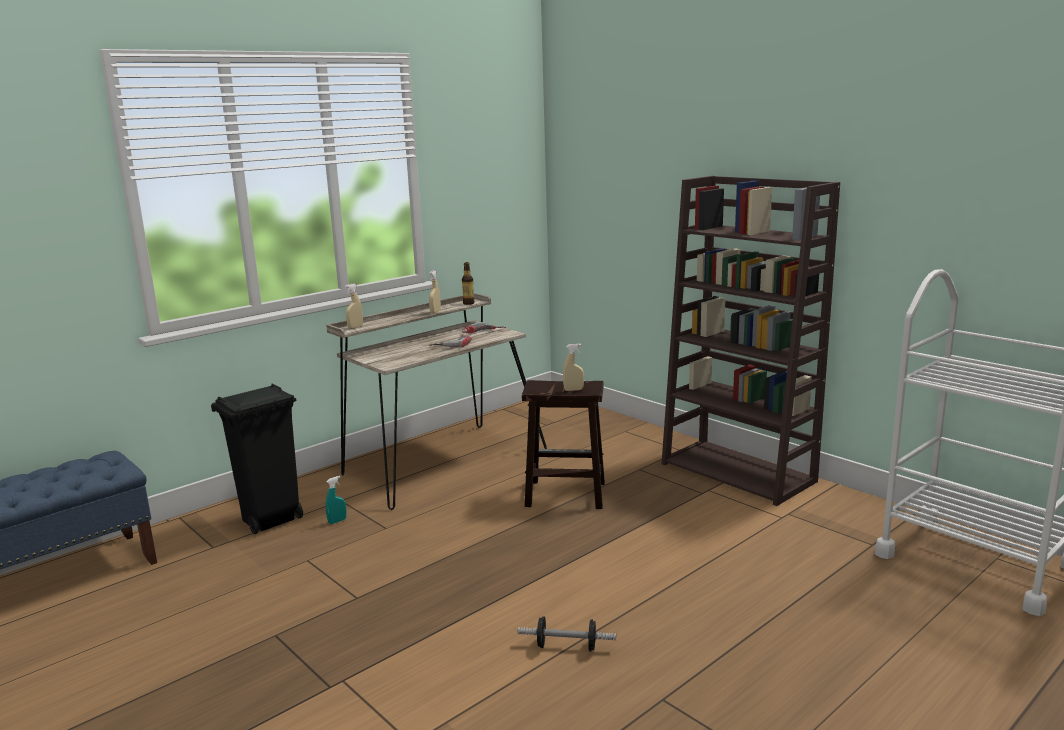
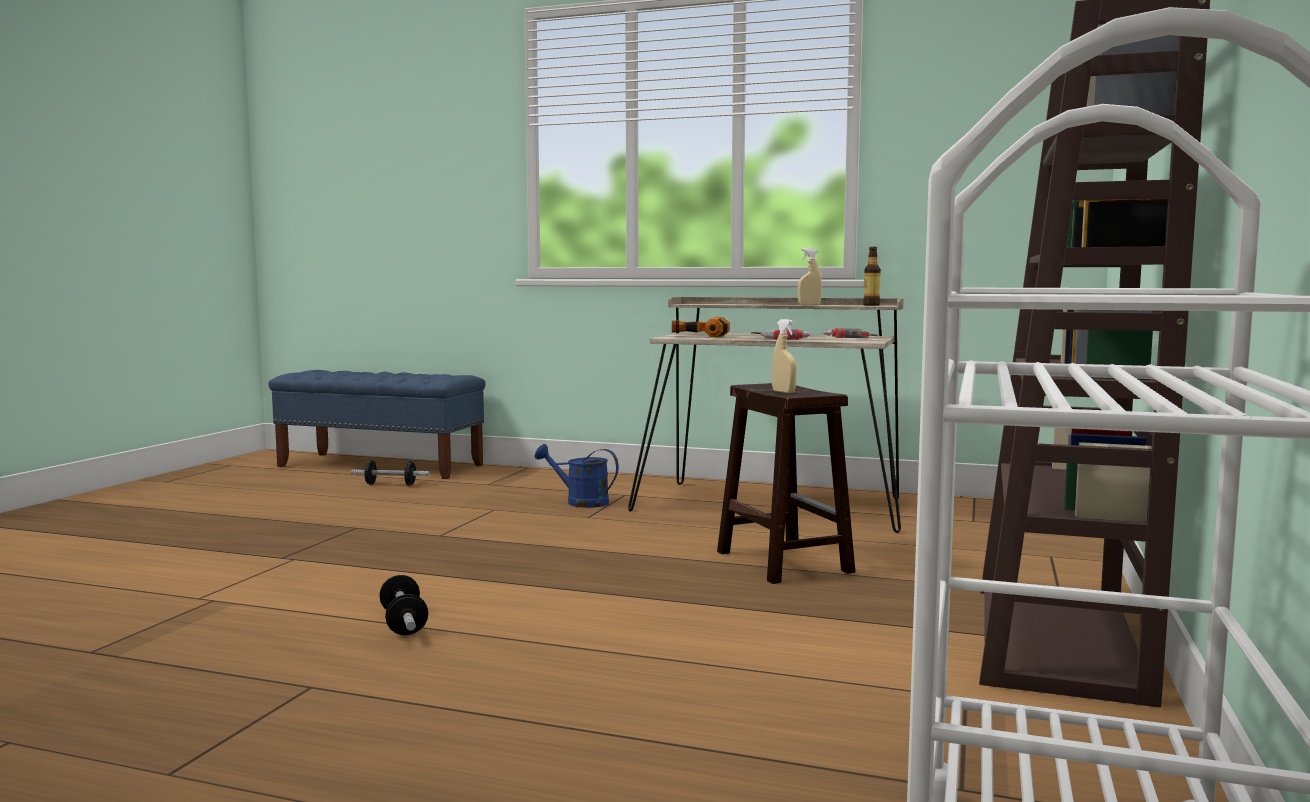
camera: 60 degrees right, 10 degrees down
(129, 595) = (390, 484): none -> dumbbell
(270, 521) = (553, 486): black trash can -> none
(337, 521) = (580, 502): turquoise spray bottle -> blue watering can
(355, 327) = (700, 303): beige spray bottle -> none
(392, 356) = (700, 336): none -> power drill

